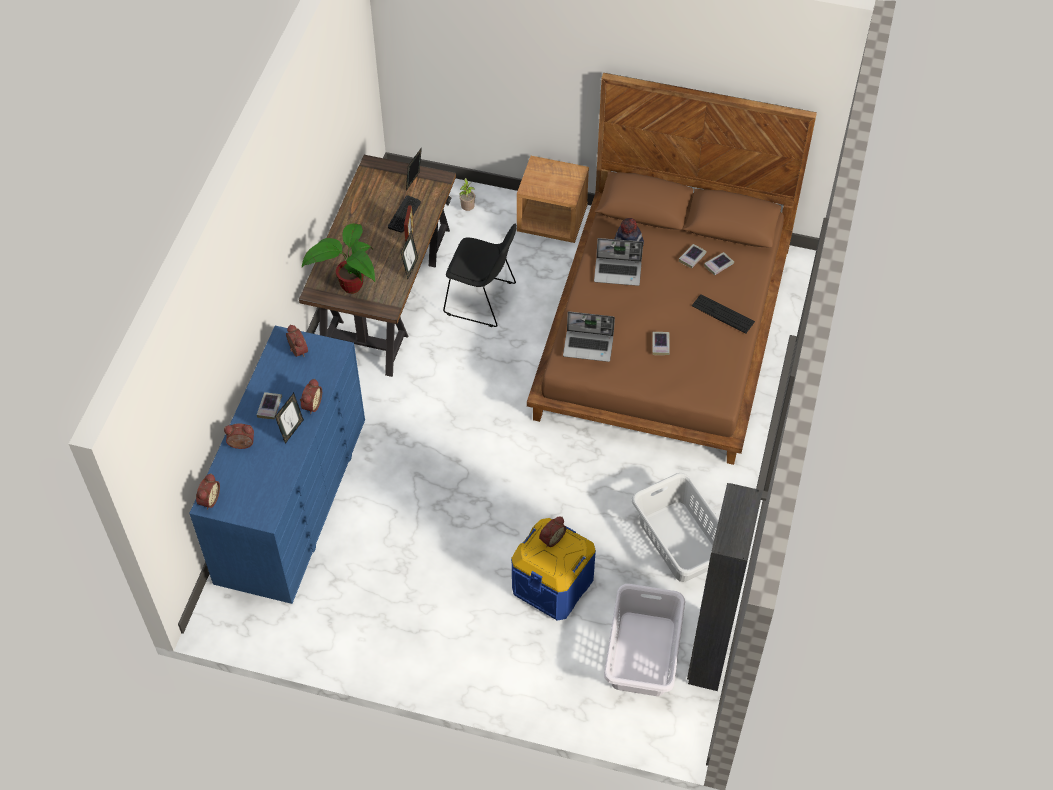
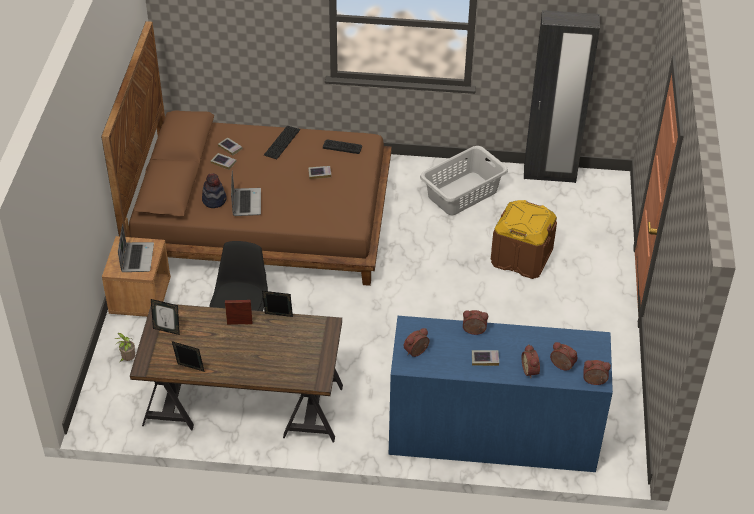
camera: 100 degrees left, 10 degrees down
(292, 430) = (505, 339): picture frame -> picture frame (190, 369)
(349, 288) = (311, 356): potted plant -> none
(404, 214) = (211, 331): keyboard -> keyboard (342, 147)
(551, 538) = (517, 219): alarm clock -> alarm clock (561, 366)
(552, 584) = (521, 257): blue storage box -> brown storage box
(589, 346) = (331, 211): laptop -> laptop (137, 257)
(642, 654) = (561, 206): white laundry basket -> none

